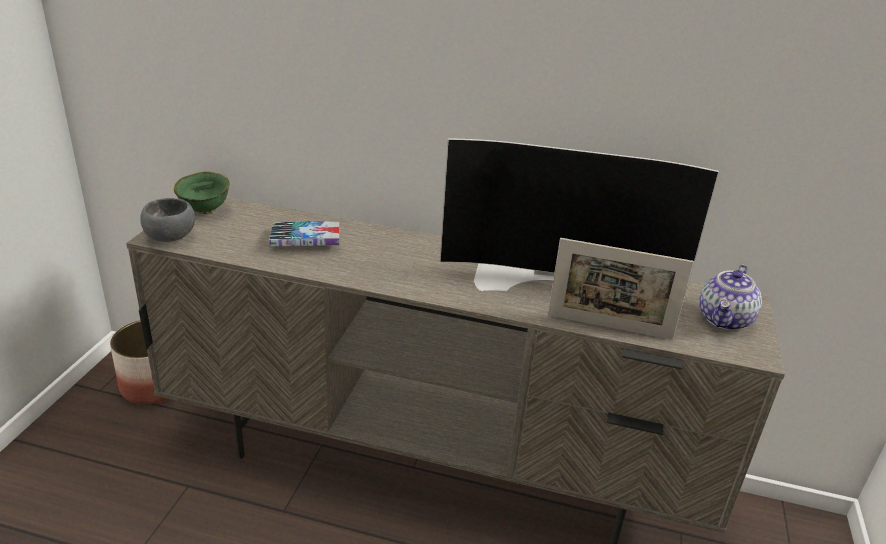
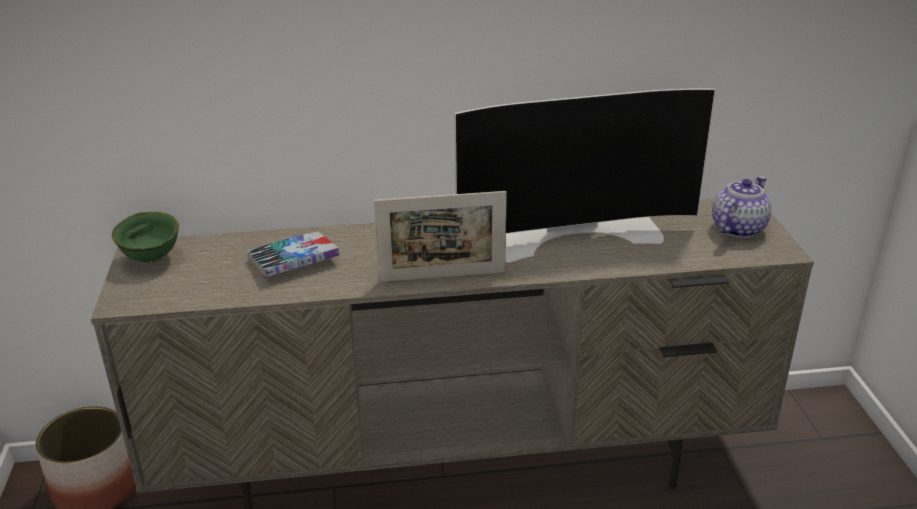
camera: 20 degrees left, 0 degrees up
(172, 237) = (139, 297): grey bowl -> none
(609, 327) = (648, 263): picture frame -> picture frame (442, 276)
(725, 320) = (737, 228): teapot -> teapot turned 150 degrees counterclockwise

